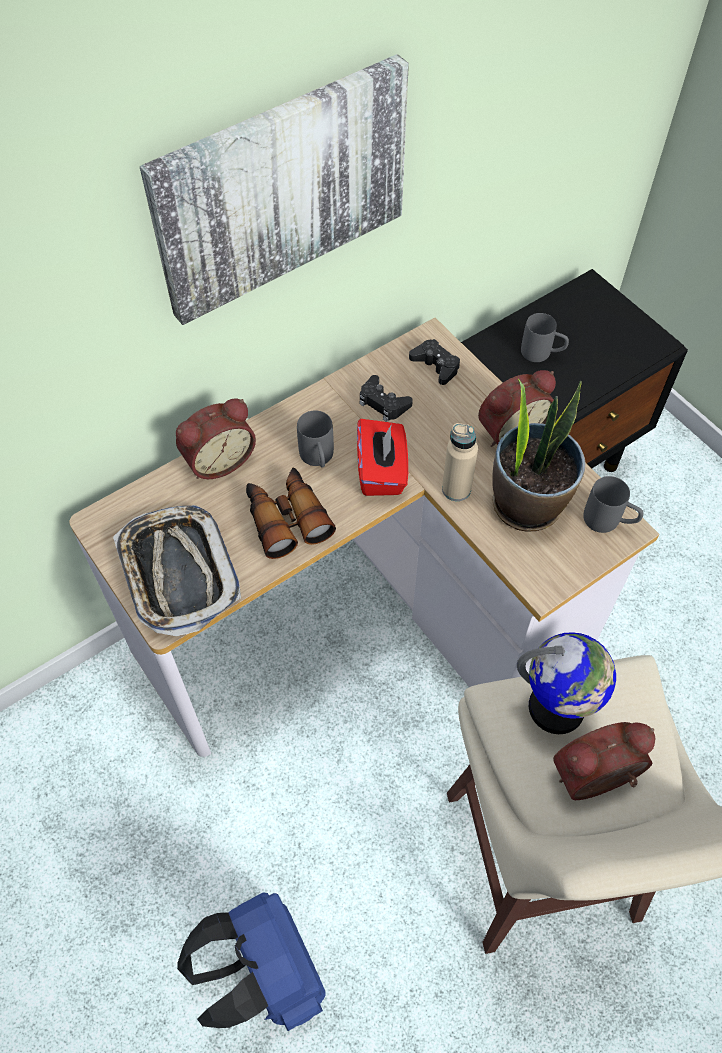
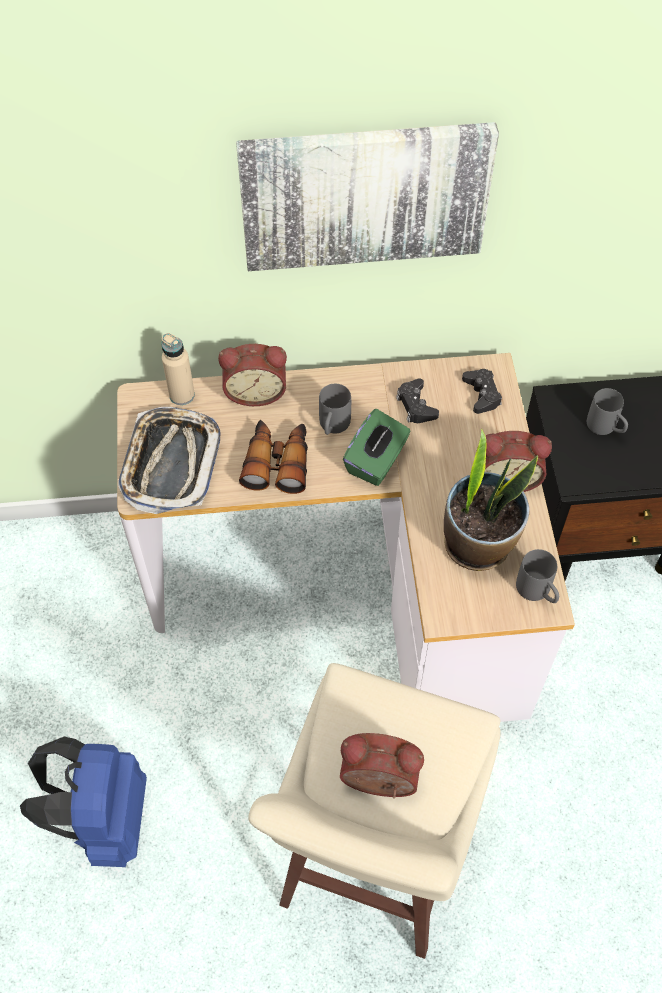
camera: 30 degrees right, 0 degrees up
(382, 472) = (376, 461): red tissue box -> green tissue box
(456, 489) = (427, 504): beige bottle -> beige bottle (182, 395)
(556, 708) = (387, 713): globe -> none

